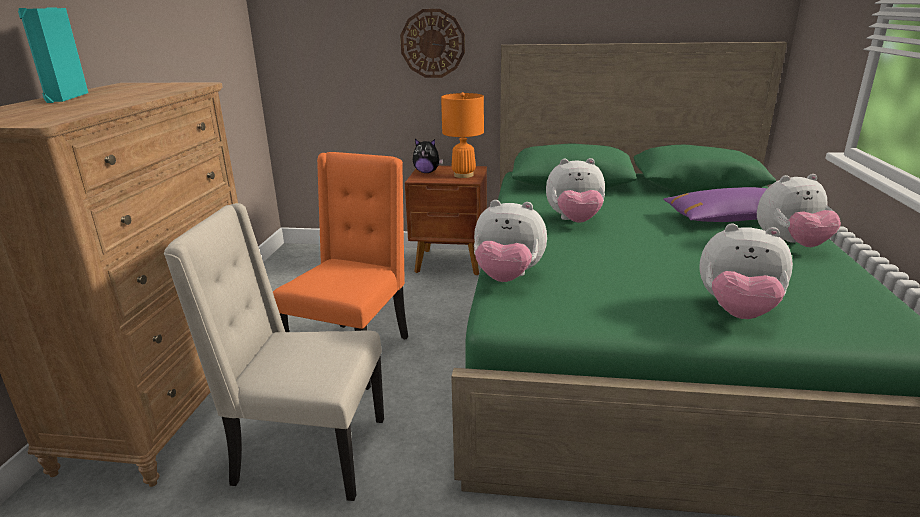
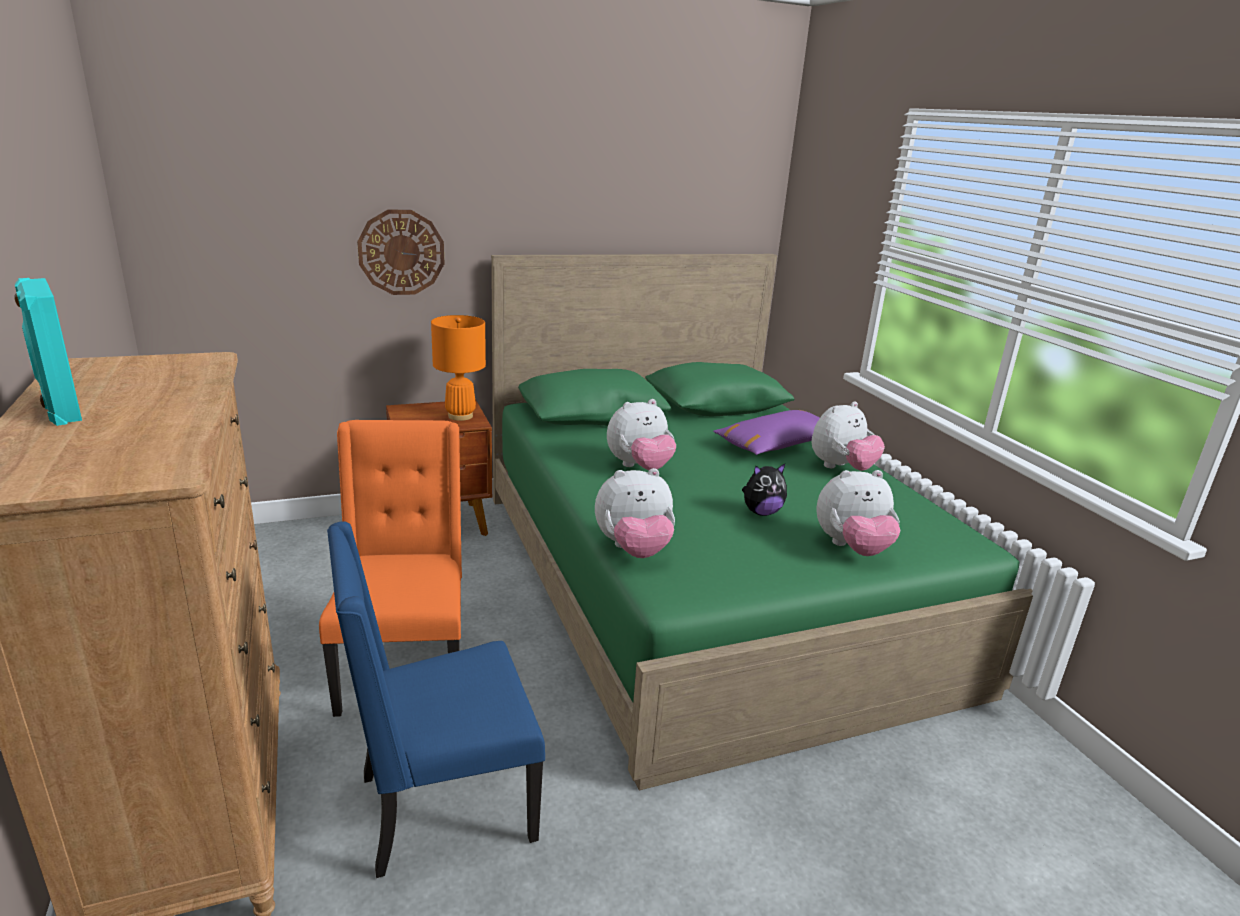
camera: 30 degrees left, 0 degrees up
(307, 453) = (442, 807): beige chair -> blue chair
(427, 172) = (409, 416): plush toy -> plush toy (761, 512)

